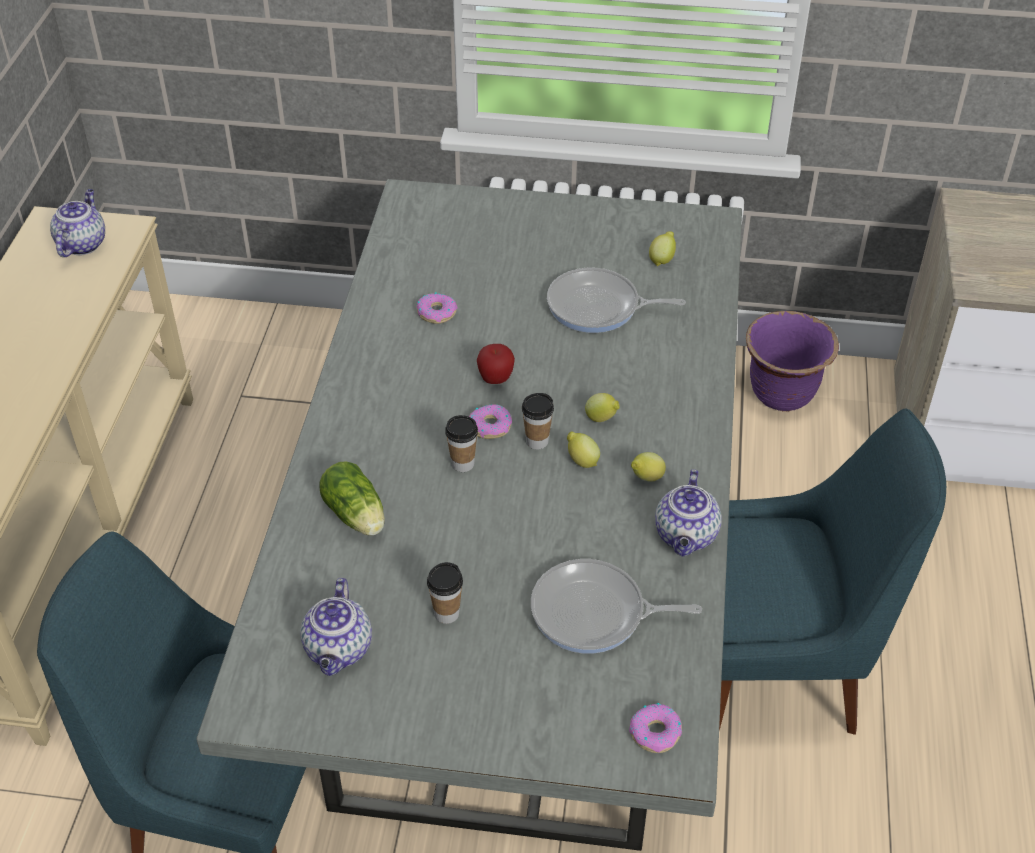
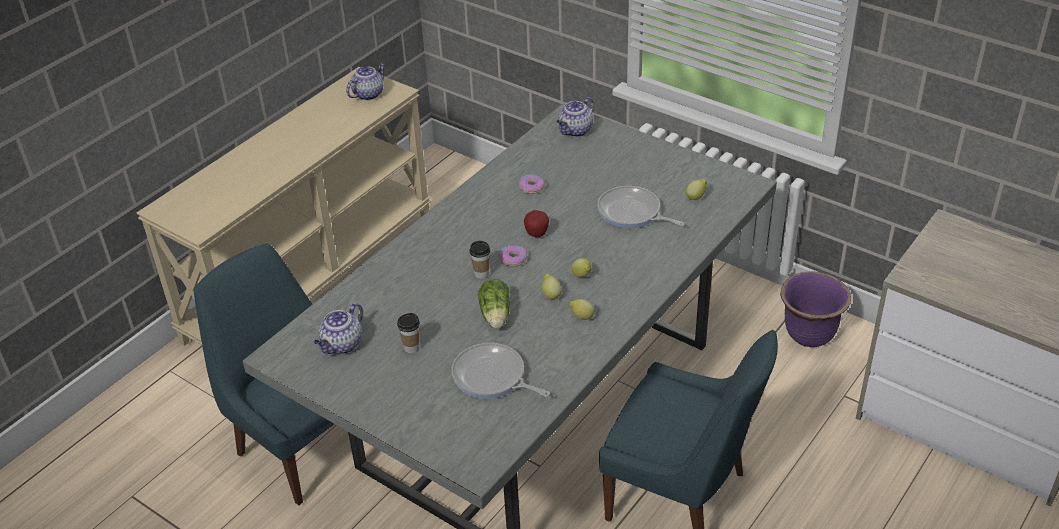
camera: 30 degrees right, 5 degrees down
(357, 516) = (402, 281): lettuce -> lettuce (495, 316)
(537, 441) = (533, 276): cup -> none
(655, 733) = (476, 450): donut -> none
(686, 536) = (579, 357): teapot -> teapot (575, 131)

